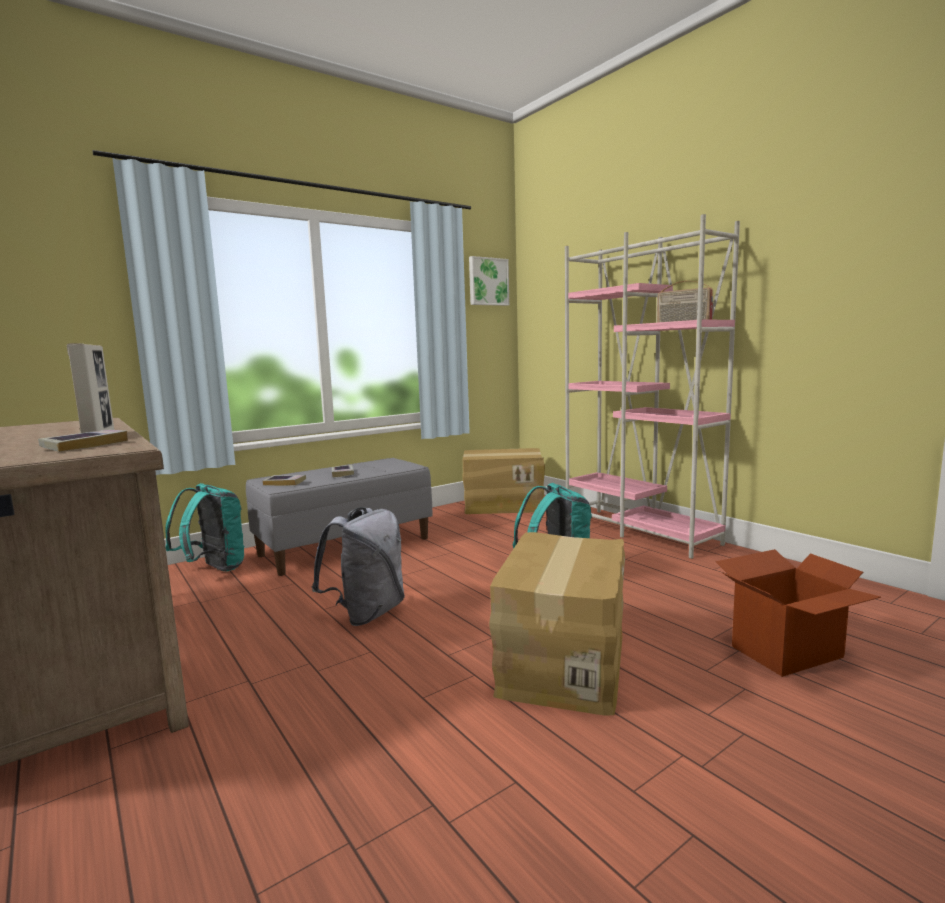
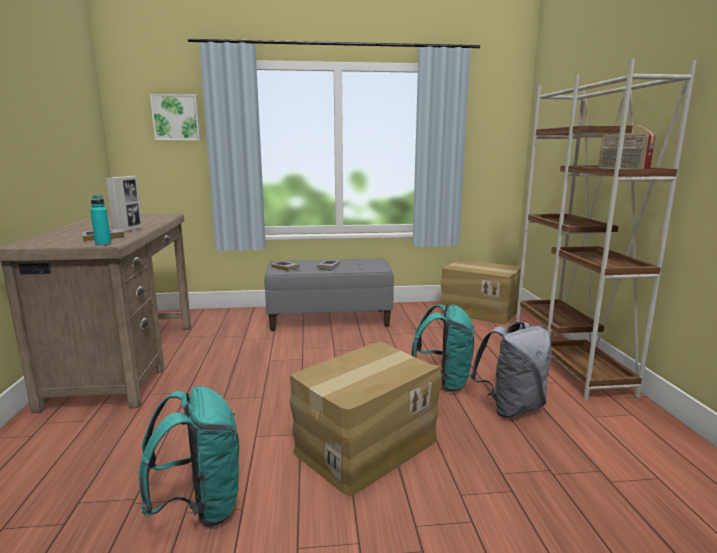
camera: 30 degrees right, 5 degrees up
(117, 450) = (103, 244): none -> turquoise bottle
(213, 569) = (243, 316): turquoise backpack -> turquoise backpack (200, 507)
(367, 613) = (288, 371): grey backpack -> grey backpack (511, 407)
(487, 282) = (497, 112): picture -> picture (176, 117)
(639, 532) = (568, 363): pink bookcase -> brown bookcase
(788, 652) = (555, 510): cardboard box -> none

